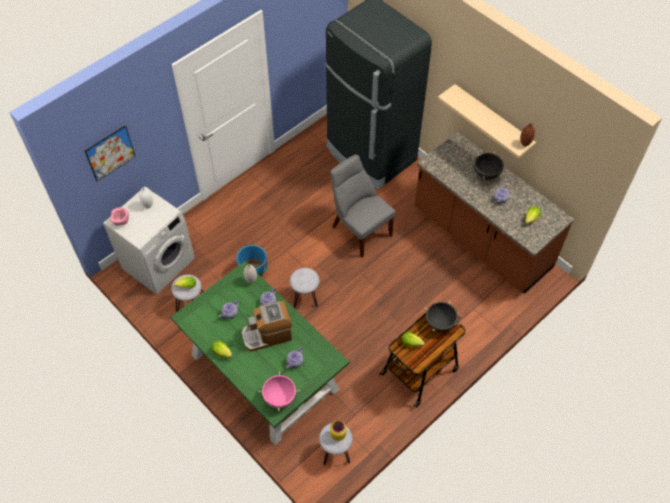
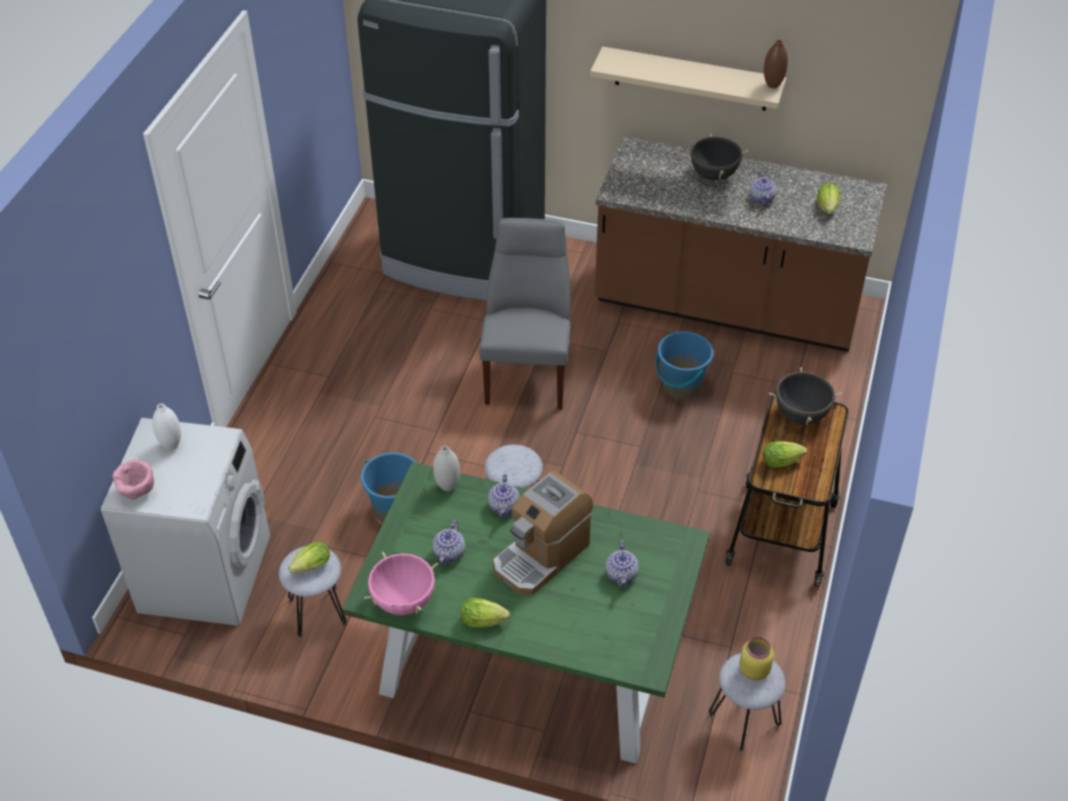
camera: 30 degrees left, 10 degrees down
(110, 153) = (83, 348): picture -> none
(279, 398) = (640, 642): pink cooking pot -> pink cooking pot (403, 601)
(359, 229) = (528, 370): grey chair -> grey chair turned 75 degrees clockwise
(426, 272) = (681, 386): none -> blue bucket

